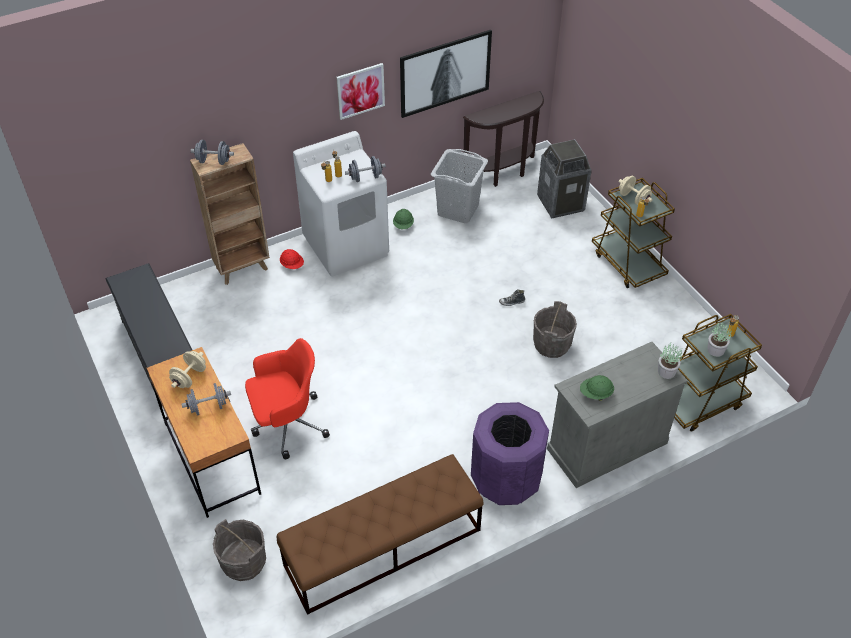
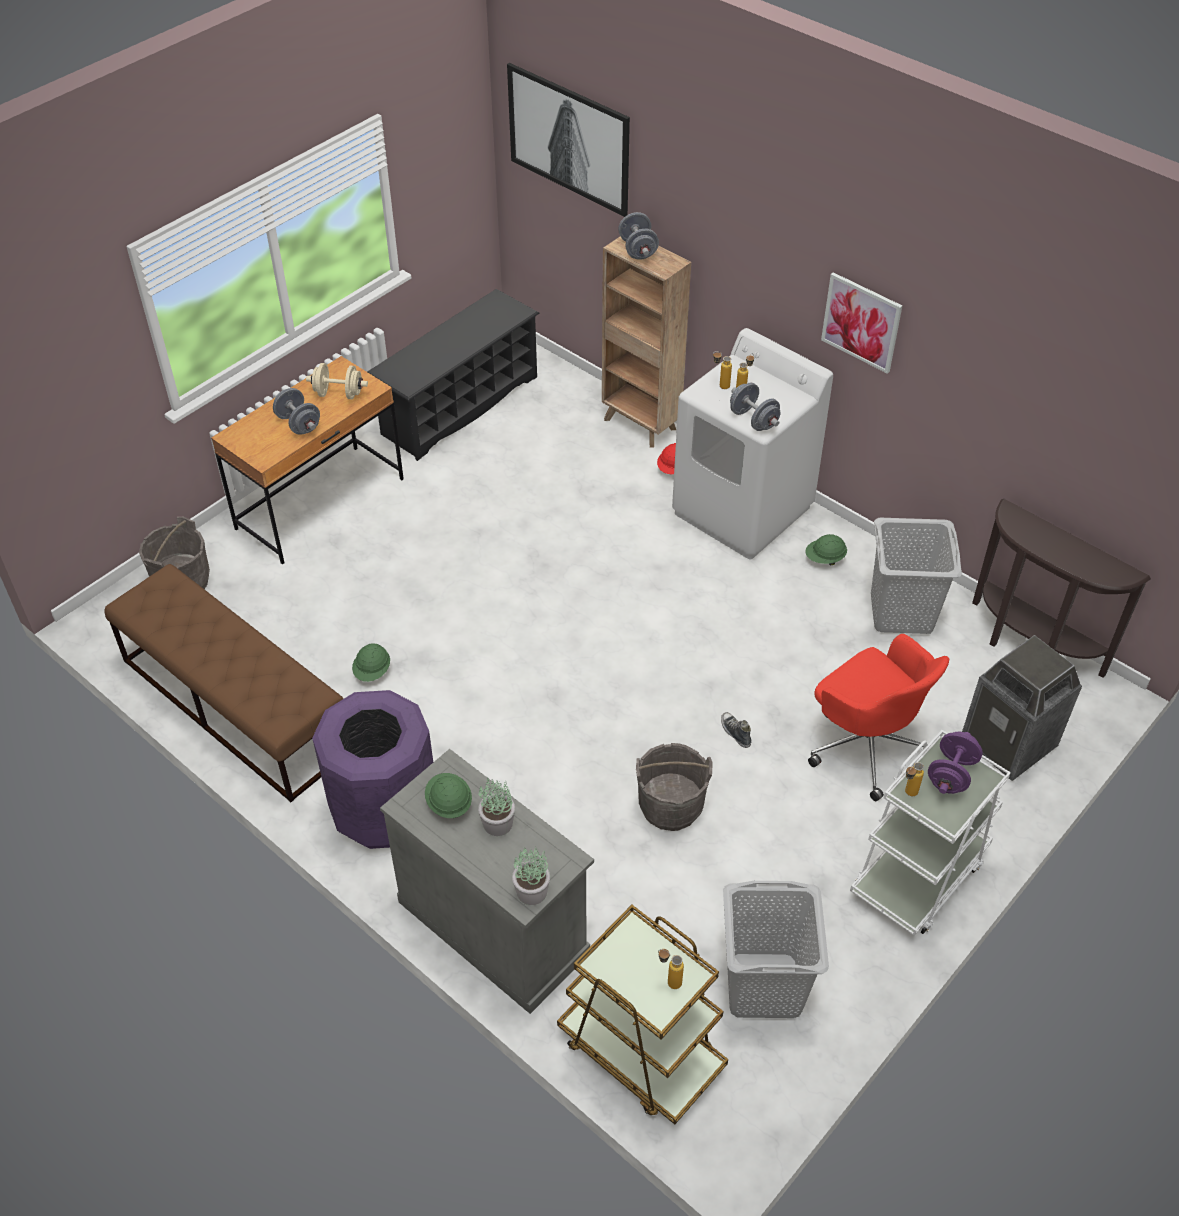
camera: 70 degrees right, 0 degrees up
(287, 424) = (397, 553): red office chair -> red office chair (866, 744)
(388, 461) = (372, 671): none -> green hard hat
(445, 73) = (996, 404): picture -> picture (568, 139)
(628, 263) = (918, 875): brown cart -> white cart
(633, 198) = (951, 774): beige dumbbell -> purple dumbbell
(675, 342) = (763, 986): none -> grey laundry basket
(715, 350) = (624, 965): potted plant -> potted plant (497, 823)

